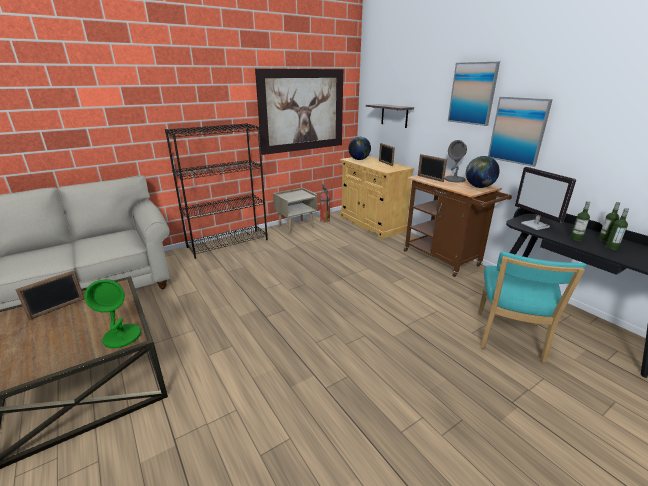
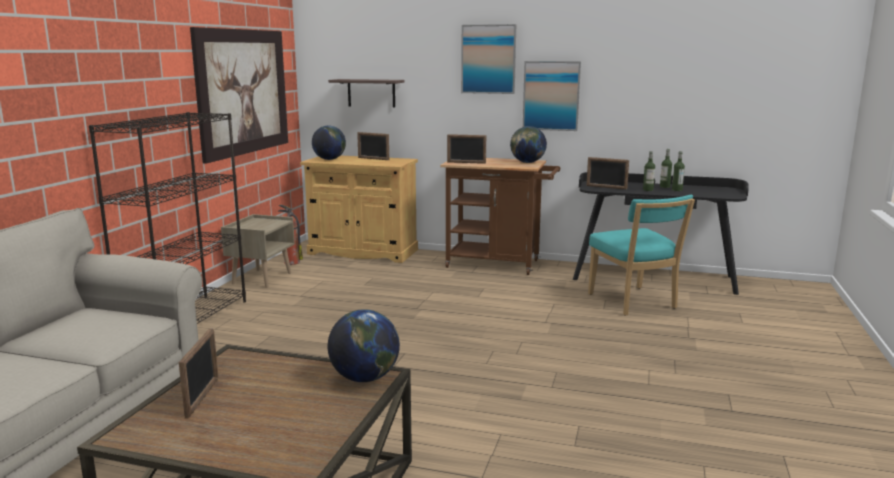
camera: 40 degrees left, 10 degrees down
(122, 336) = (365, 378): green table lamp -> globe
(454, 179) = (491, 160): grey table lamp -> none
(535, 225) = (606, 187): monitor -> picture frame

